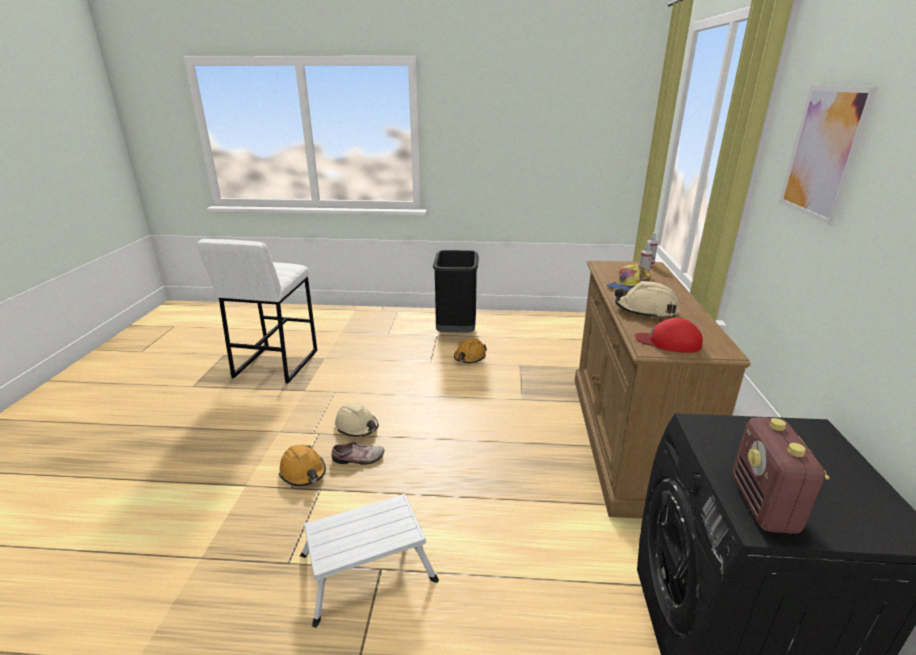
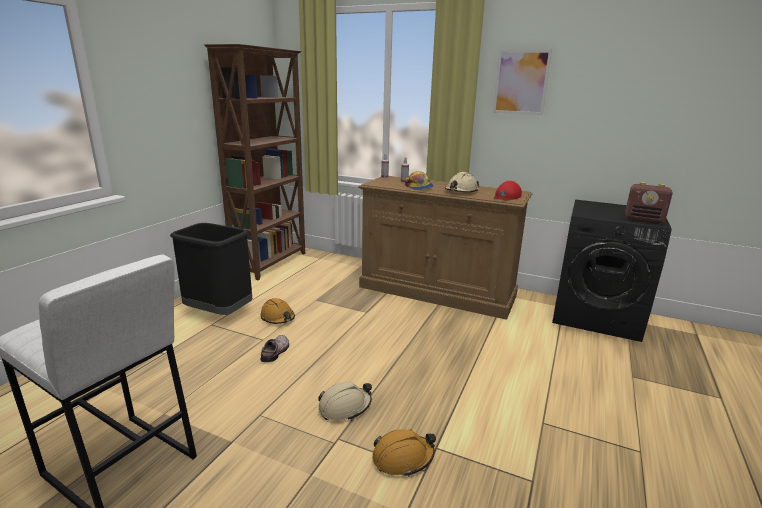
camera: 70 degrees left, 5 degrees down
(358, 459) = (400, 414): shoe -> shoe (276, 352)
(368, 567) = (540, 429): white step ladder -> none
(570, 321) = (271, 263): none -> brown bookcase

